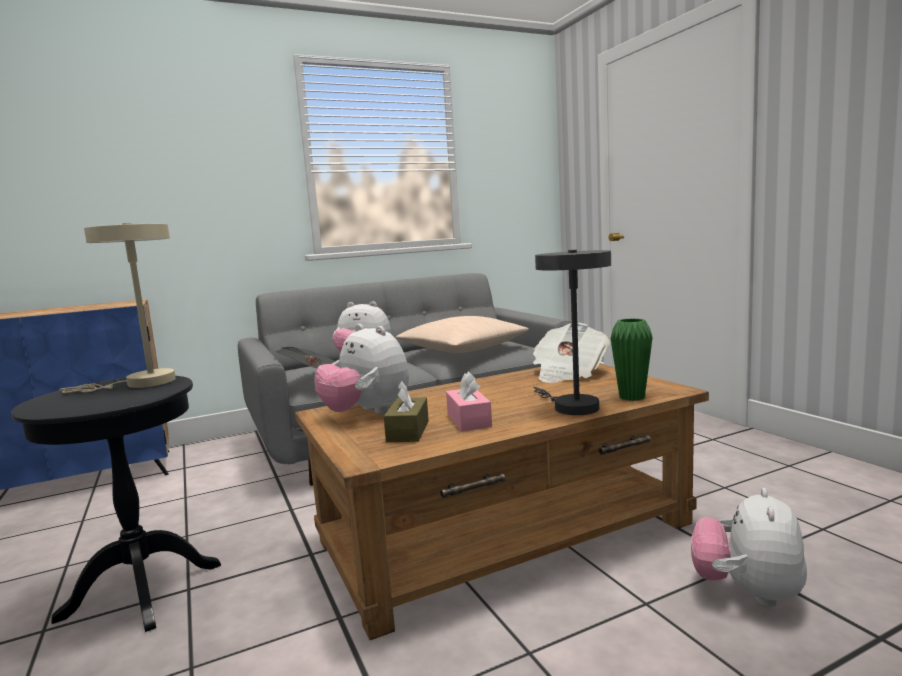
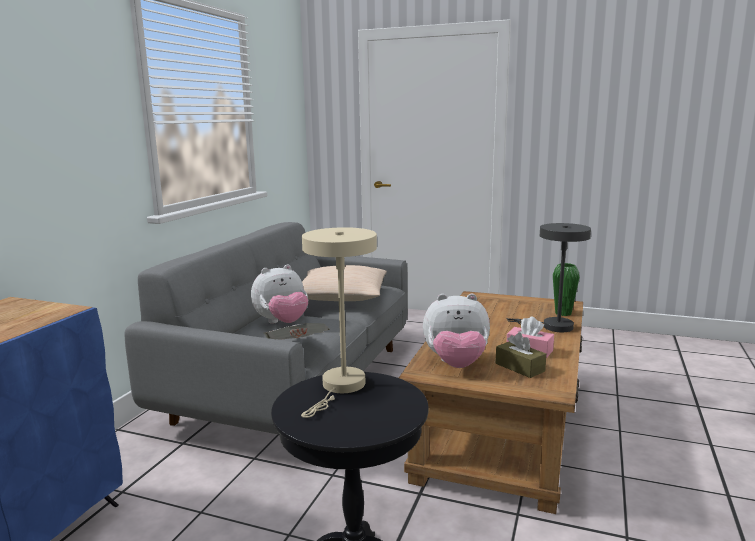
camera: 45 degrees left, 5 degrees up
(568, 373) = (487, 304): newspaper -> none
(747, 592) = (640, 407): plush toy -> none

